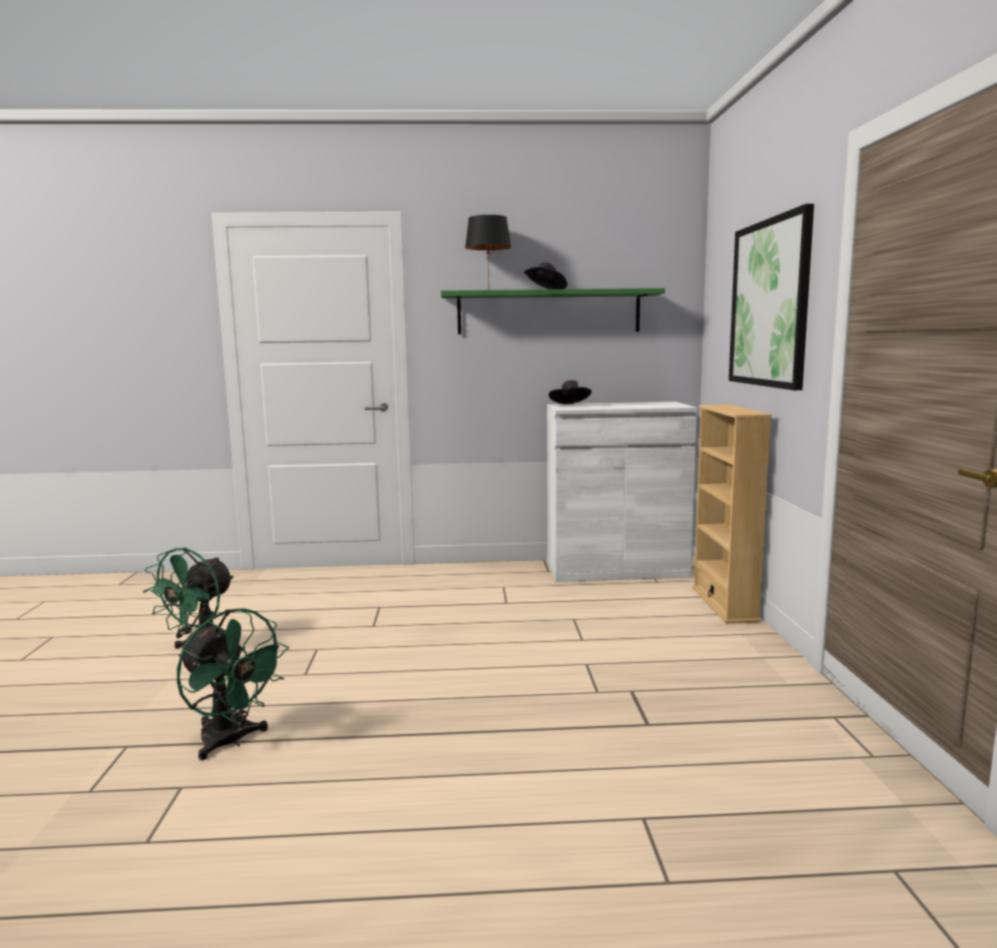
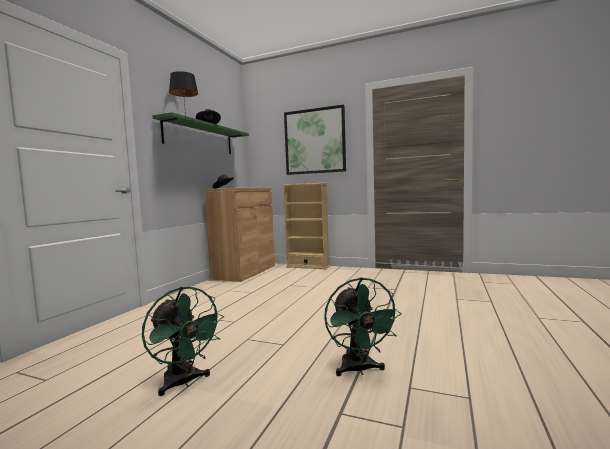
camera: 65 degrees left, 5 degrees down
(231, 741) = (359, 370): green fan -> green fan turned 105 degrees clockwise
(616, 569) = (245, 272): white cabinet -> brown cabinet

